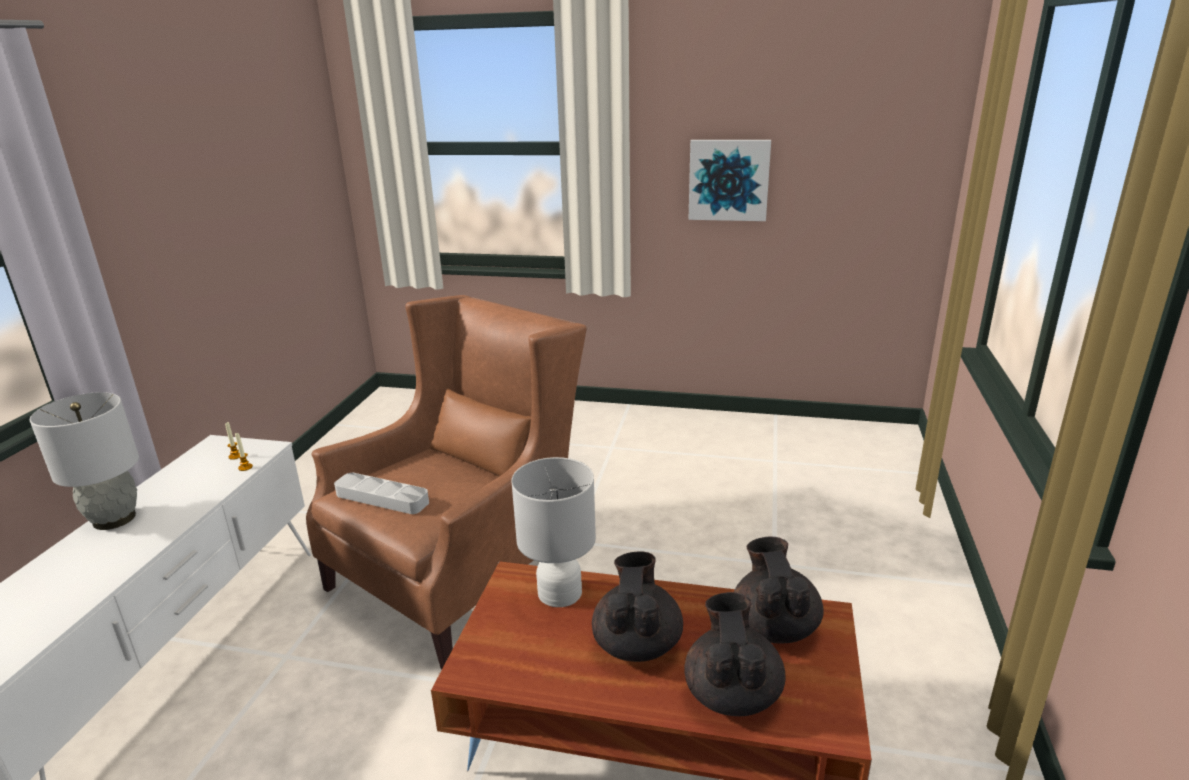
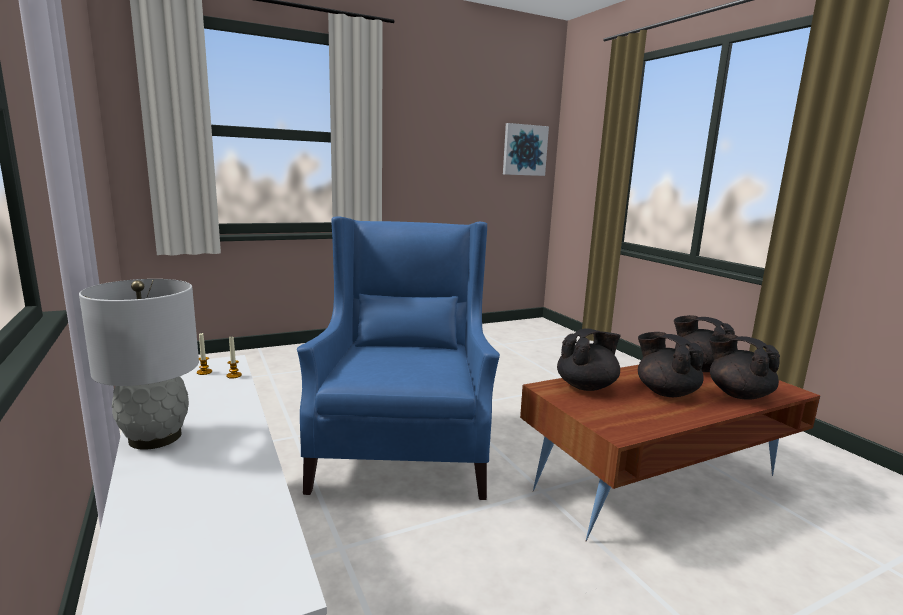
camera: 40 degrees left, 10 degrees down
(382, 498) = (387, 372): grey tray -> none
(462, 572) = (403, 445): brown armchair -> blue armchair
(559, 593) = (587, 386): grey table lamp -> black teapot
(728, 180) = (439, 165): picture -> picture (524, 150)

